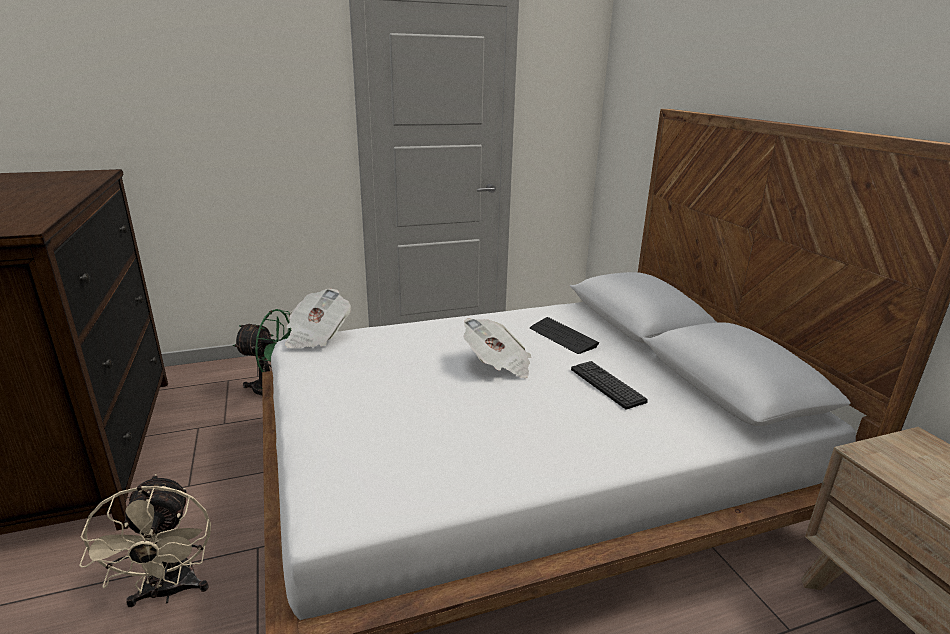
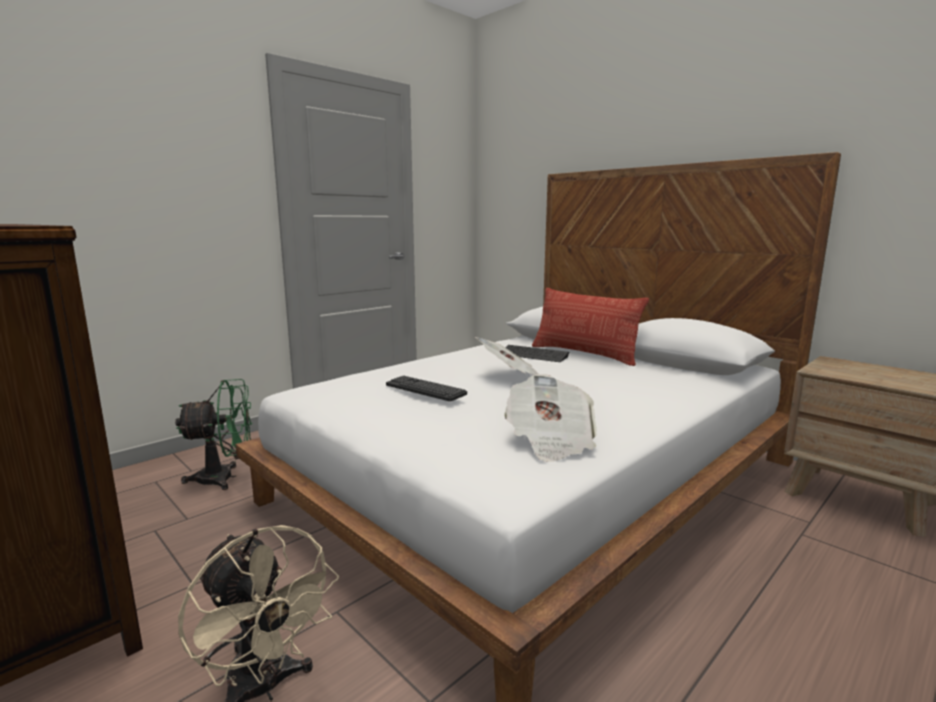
camera: 25 degrees left, 10 degrees down
(316, 336) = (311, 384): newspaper -> newspaper (550, 441)
(607, 385) = (607, 373): keyboard -> keyboard (425, 389)
(622, 346) = (584, 354): none -> pillow

